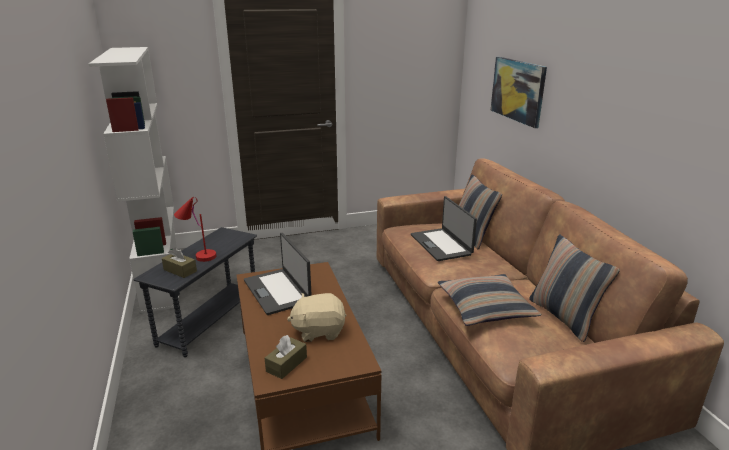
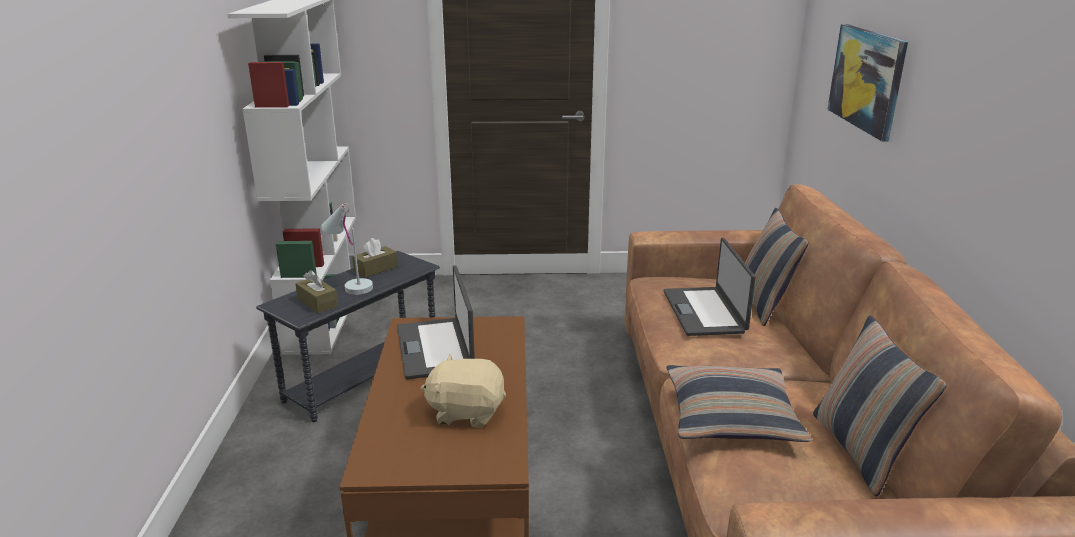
camera: 15 degrees right, 0 degrees up
(198, 255) = (349, 285): red table lamp -> white table lamp
(286, 364) = (401, 451): brown tissue box -> brown tissue box (376, 269)

